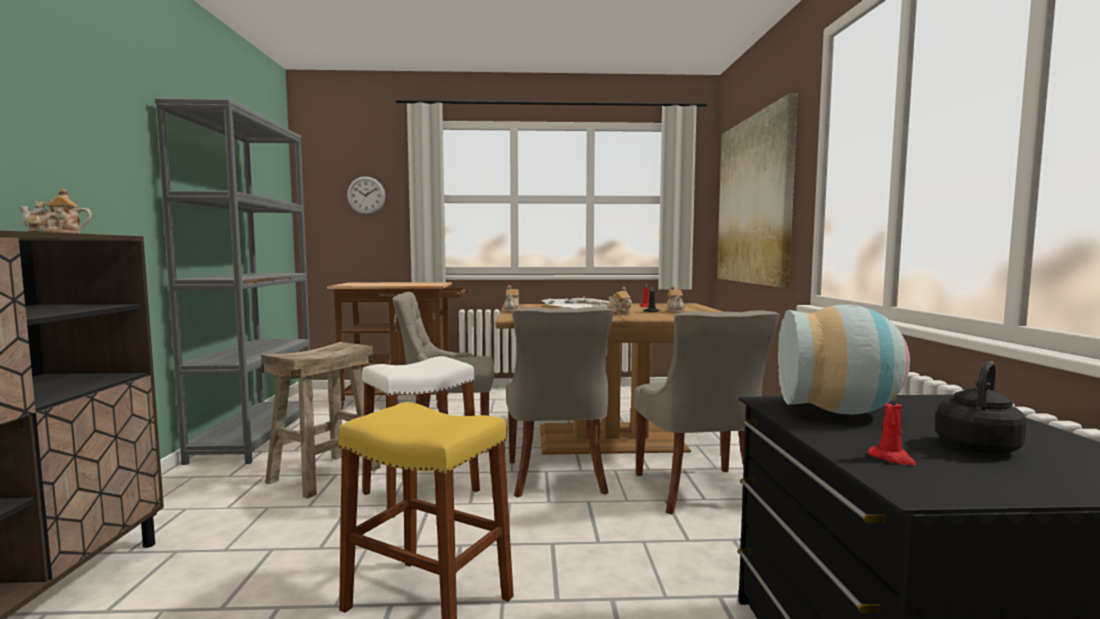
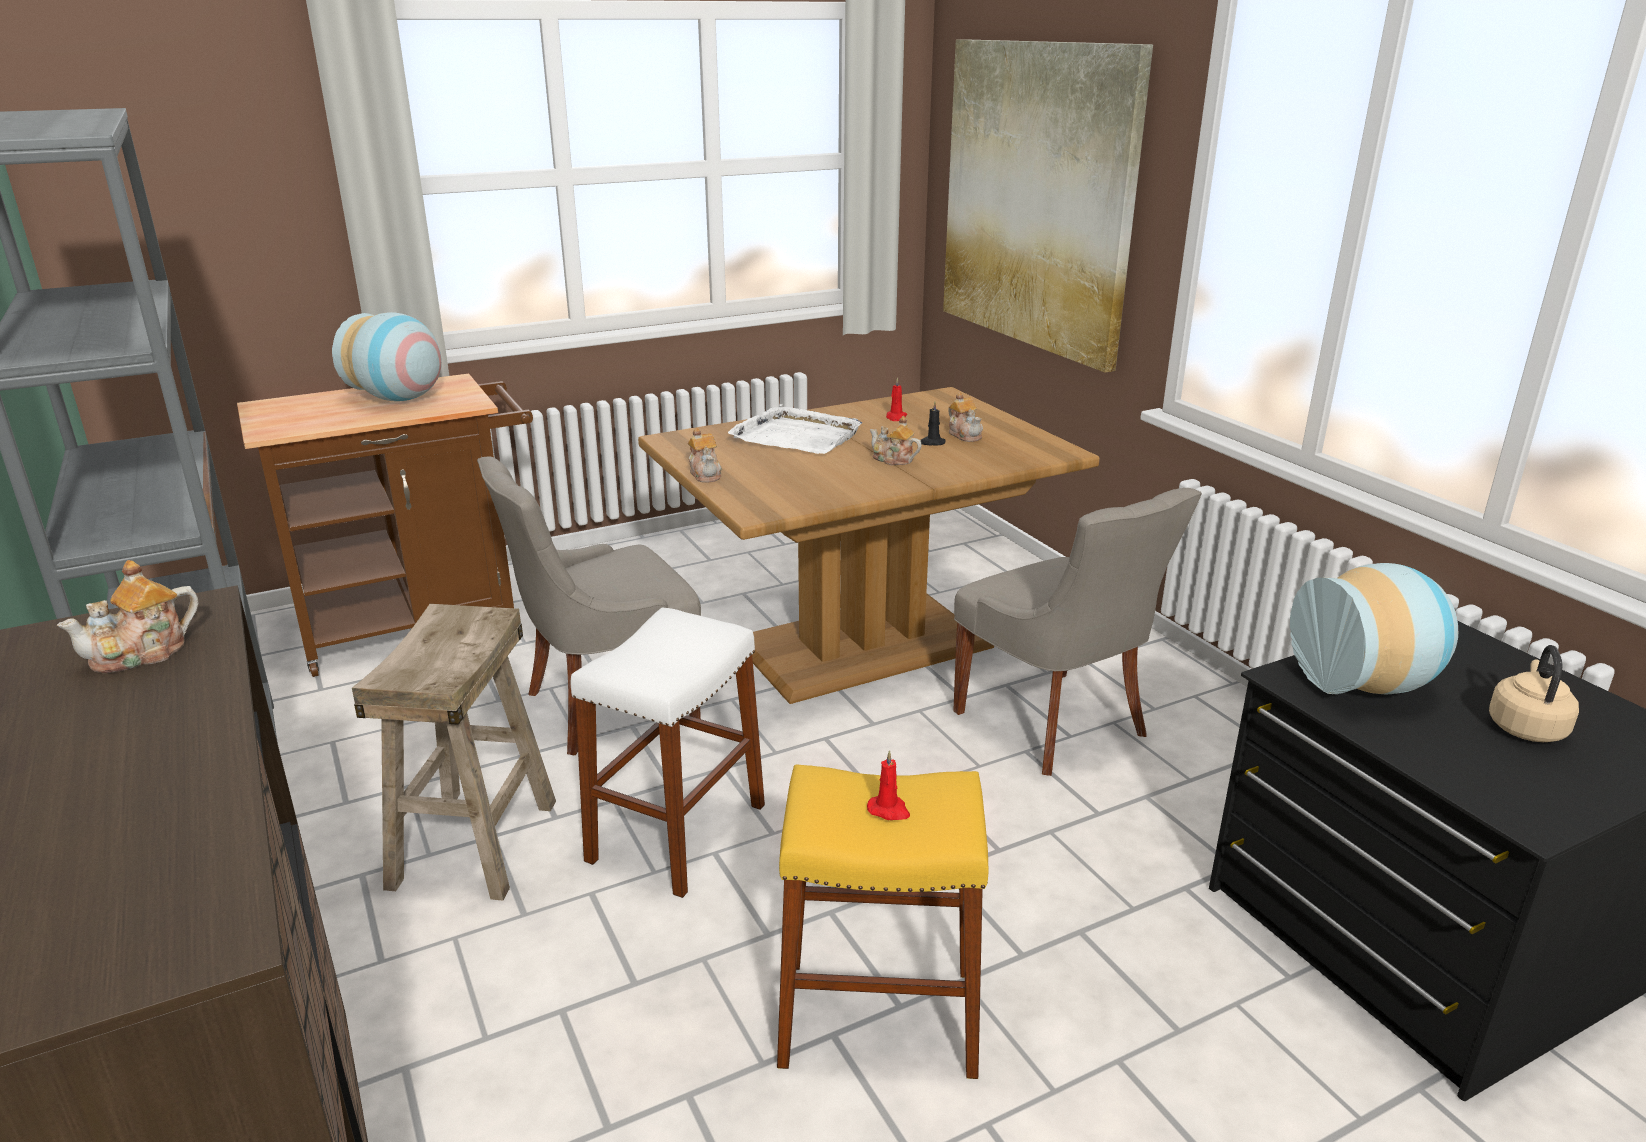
camera: 25 degrees left, 20 degrees up
(366, 195) = (222, 189): wall clock -> none
(409, 283) = (400, 399): none -> vase
(557, 478) = (853, 748): grey chair -> none
(892, 458) = (1481, 773): red candle -> red candle (889, 810)
(978, 446) = (1525, 727): black kettle -> beige kettle

